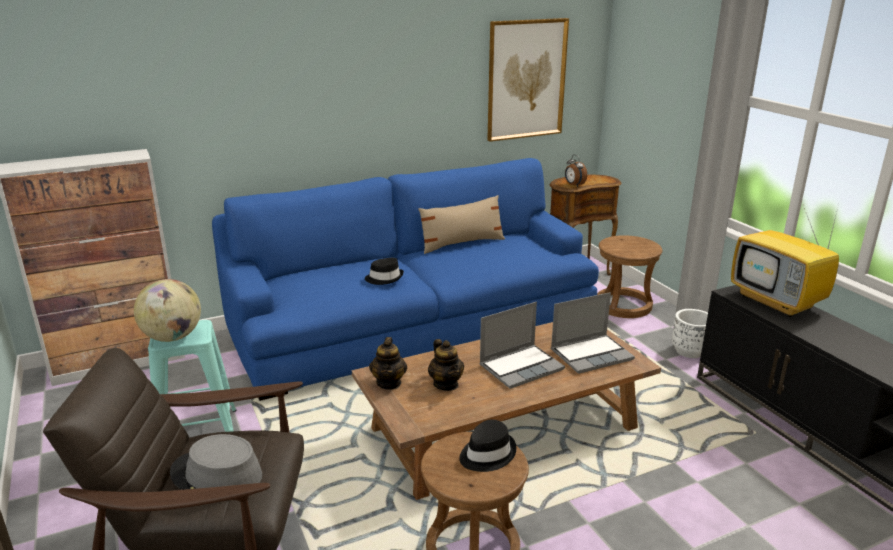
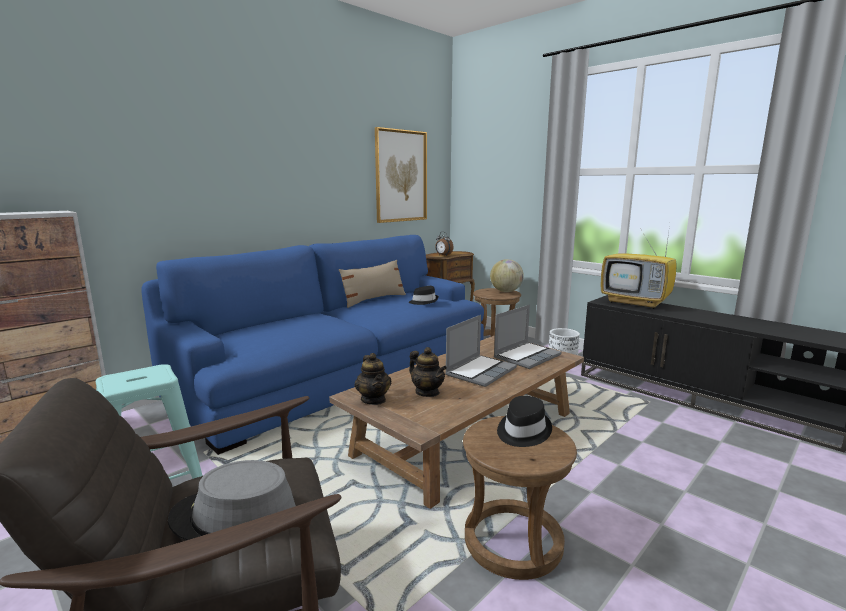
camera: 20 degrees left, 10 degrees down
(173, 337) = (128, 382): globe -> globe (506, 291)
(384, 278) = (324, 324): black hat -> black hat (423, 301)

